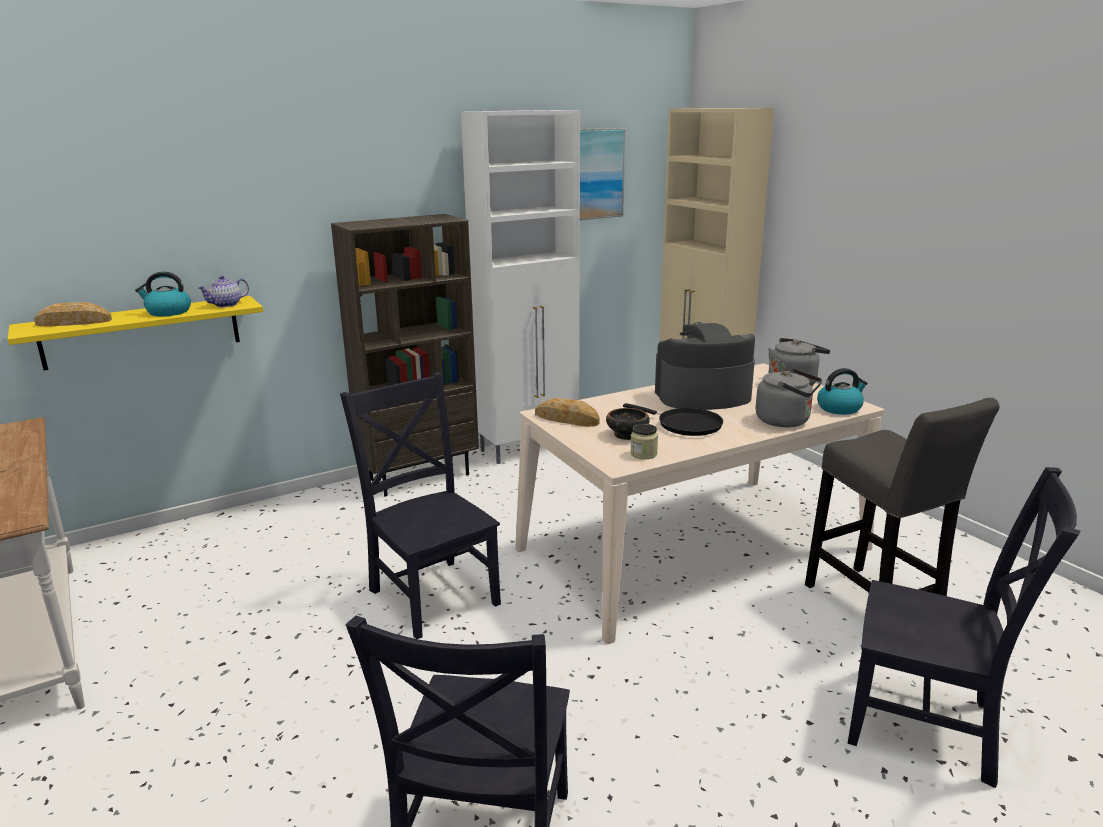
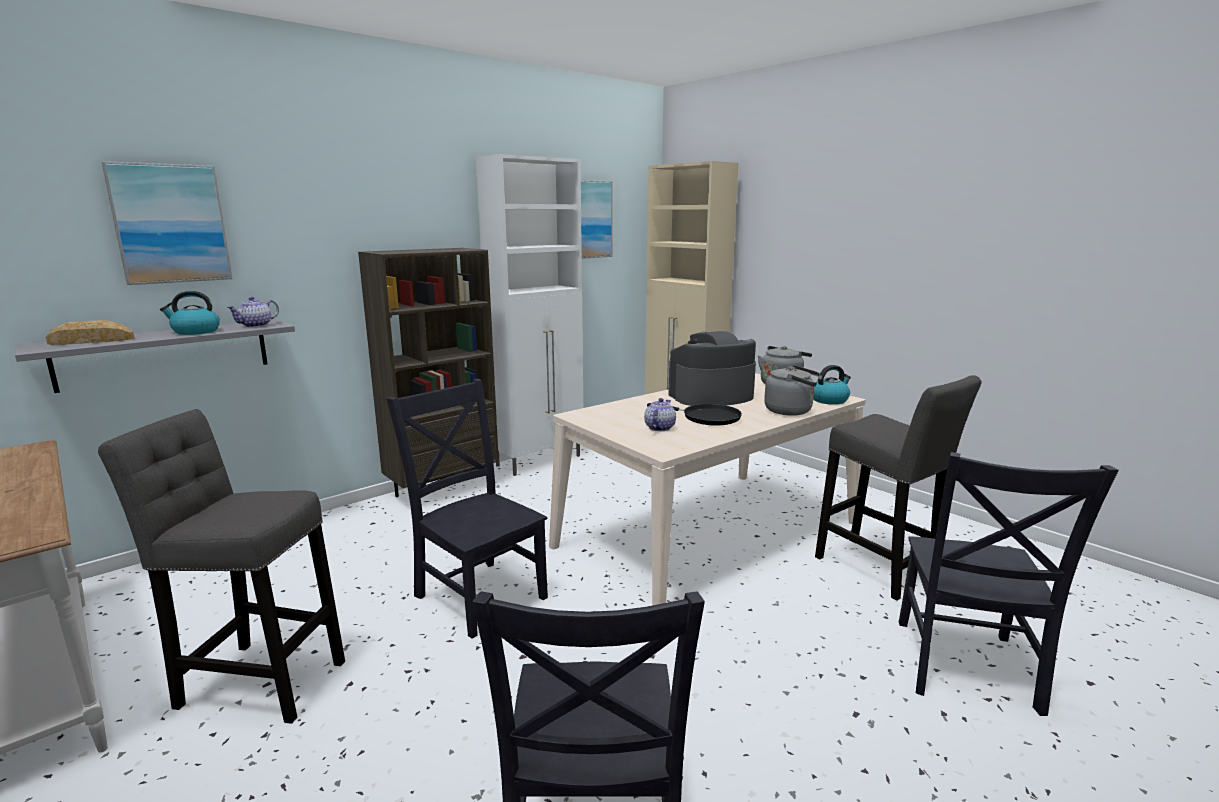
camera: 10 degrees left, 5 degrees down
(142, 332) = (165, 354): yellow shelf -> grey shelf
(144, 202) = (170, 224): none -> picture
(213, 660) = (256, 681): none -> grey stool
(567, 419) = (599, 418): bread -> none
(626, 435) = (659, 428): bowl -> teapot
(643, 454) = (681, 441): jar -> none
(929, 726) = (965, 668): black chair -> black chair turned 90 degrees clockwise

